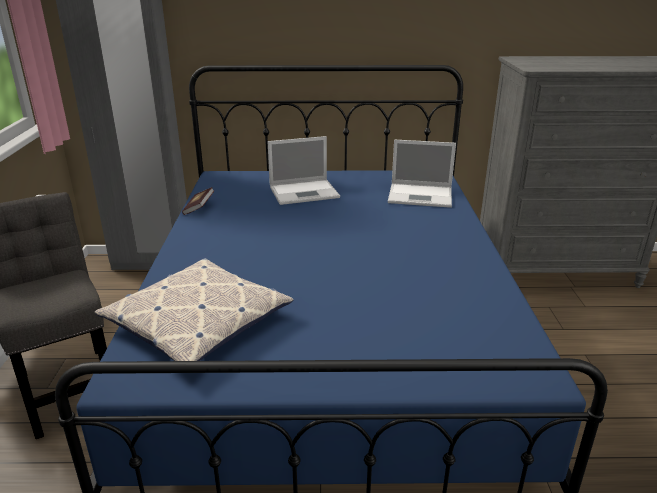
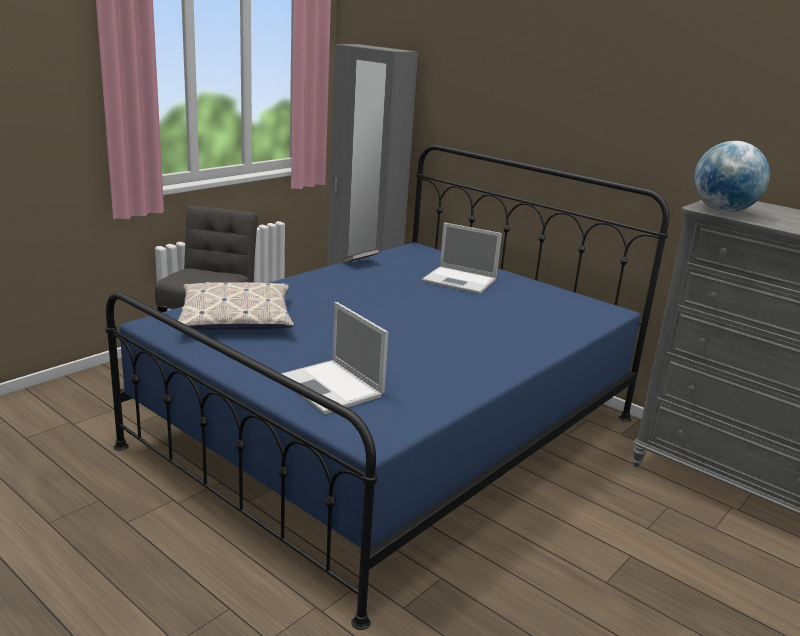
camera: 40 degrees right, 5 degrees down
(421, 196) = (557, 318): laptop -> laptop (331, 388)
(546, 67) = (723, 211): none -> globe

